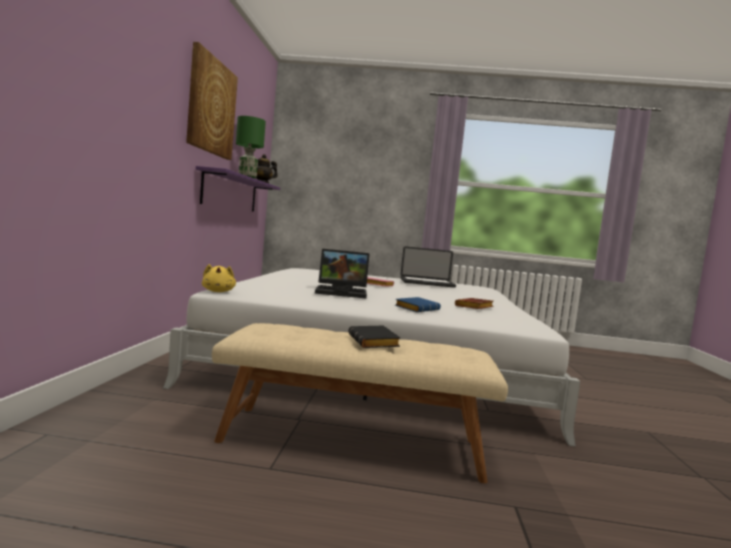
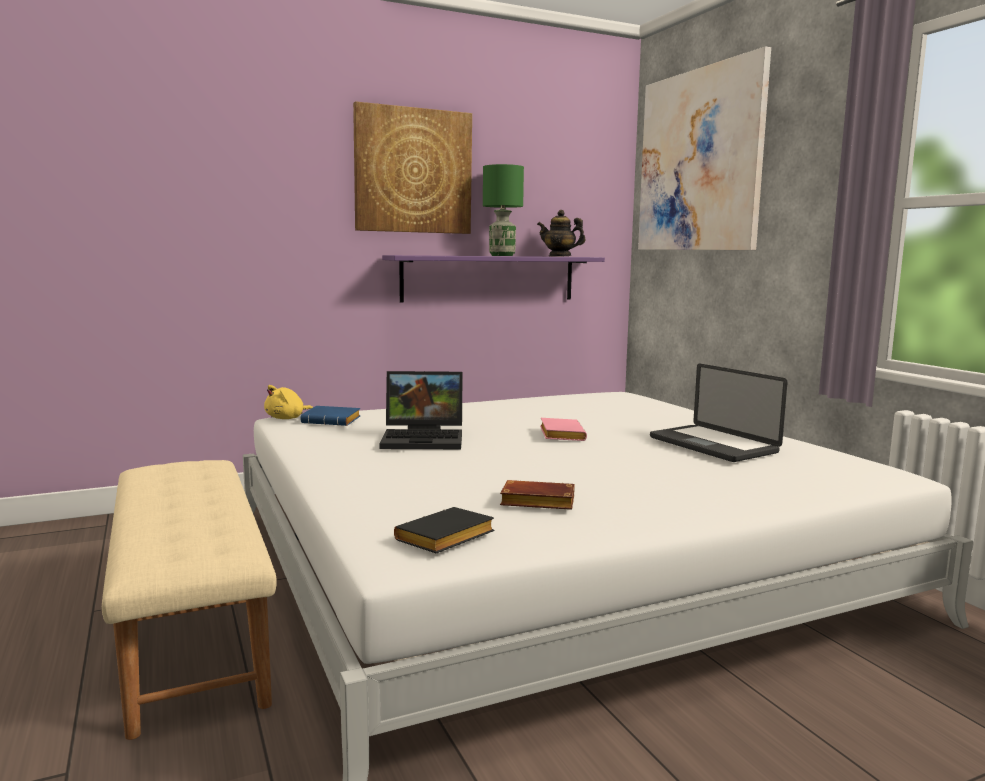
camera: 60 degrees right, 5 degrees up
(330, 142) = (699, 161): none -> picture
(343, 292) = (425, 439): laptop -> laptop turned 60 degrees counterclockwise
(375, 342) = (182, 506): black book -> black book (444, 539)
(417, 309) = (401, 481): blue book -> blue book (333, 421)

